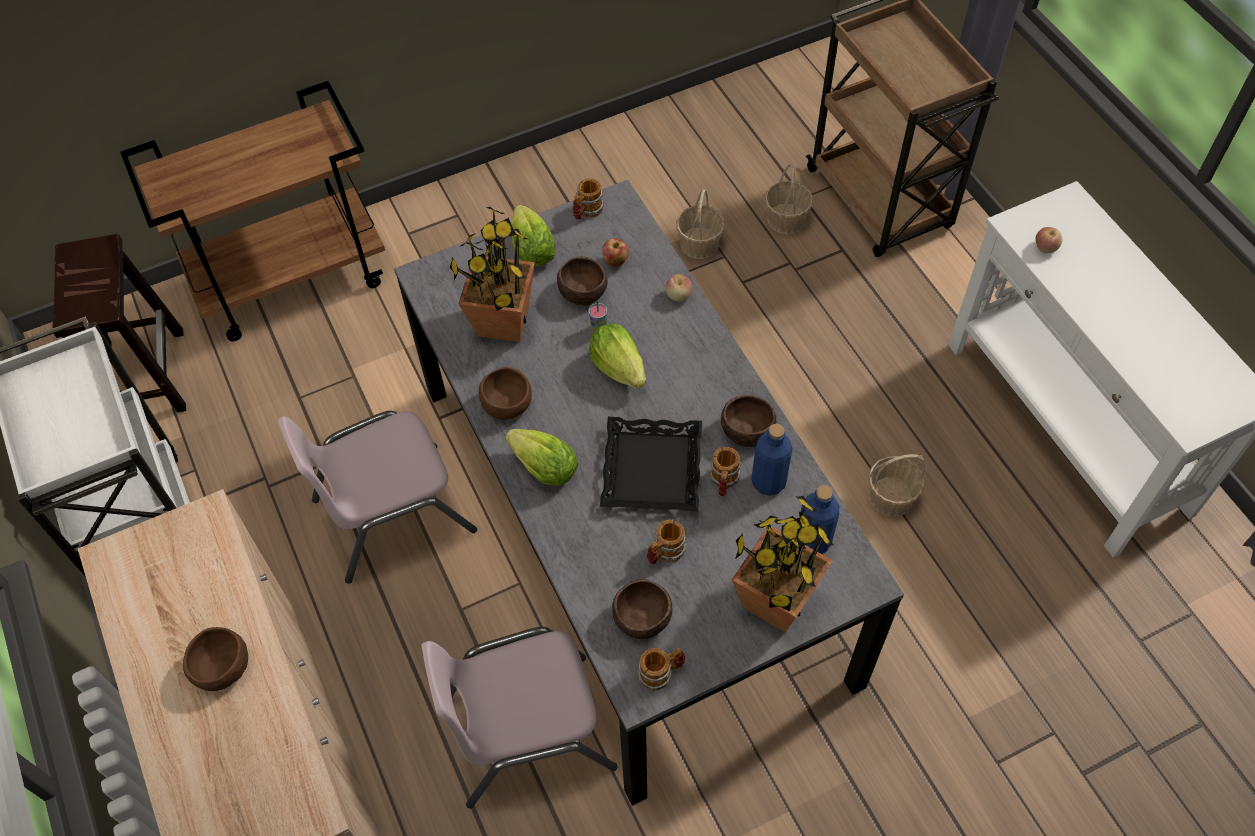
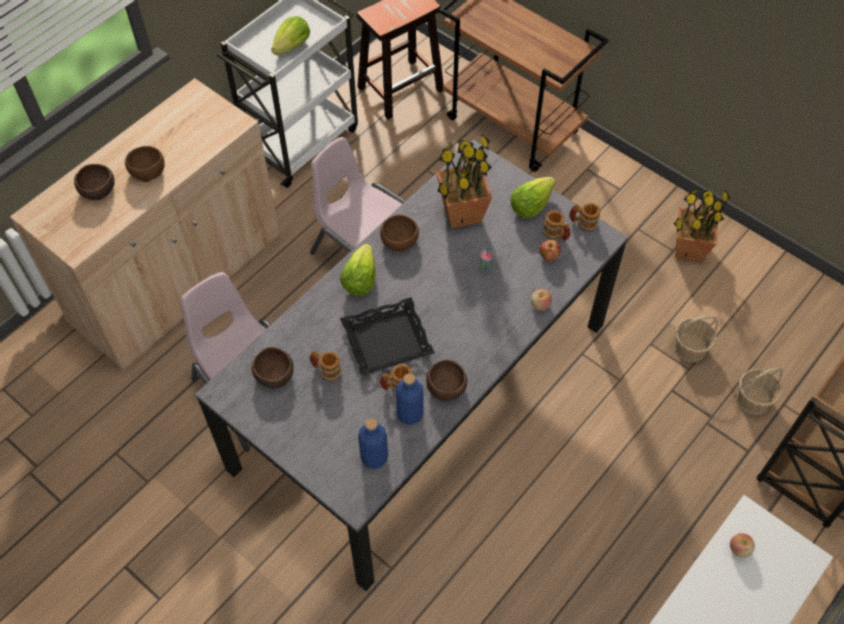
camera: 65 degrees right, 0 degrees up
(582, 290) = (513, 247): brown bowl -> brown bowl (99, 189)
(618, 367) = (459, 291): lettuce -> lettuce (292, 46)
(661, 673) = (239, 399): mug -> mug (556, 234)
(775, 602) = (317, 449): potted plant -> potted plant (688, 249)
(891, 497) = (532, 561): basket -> none

